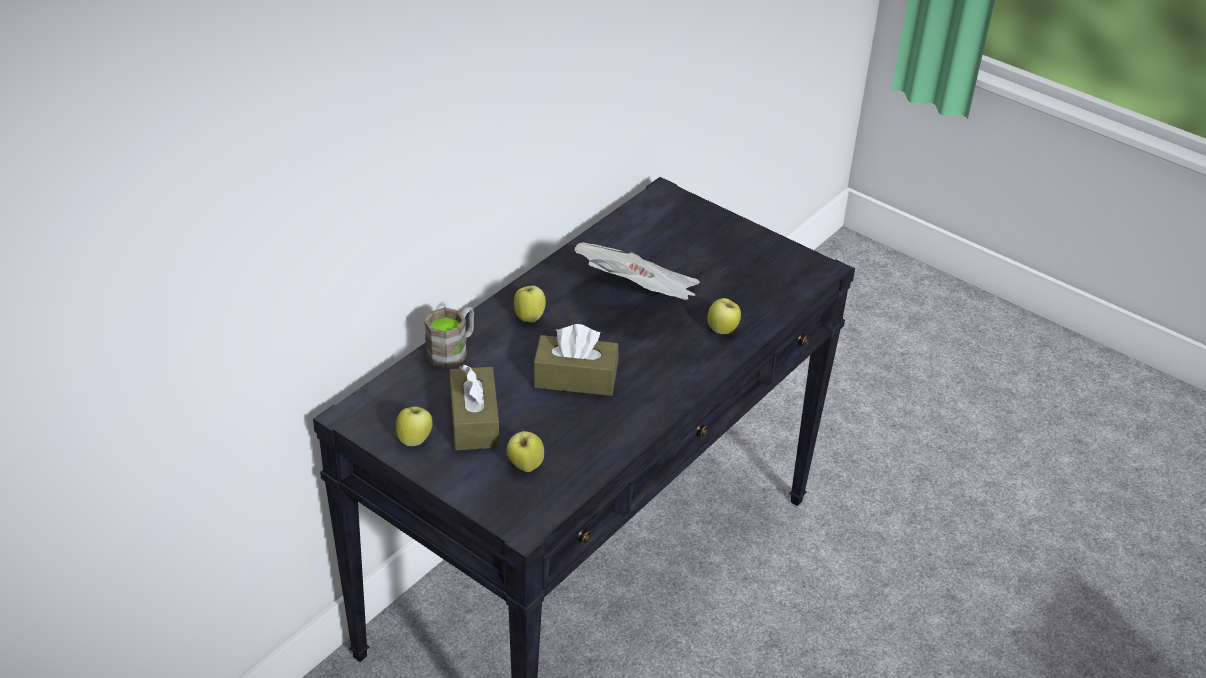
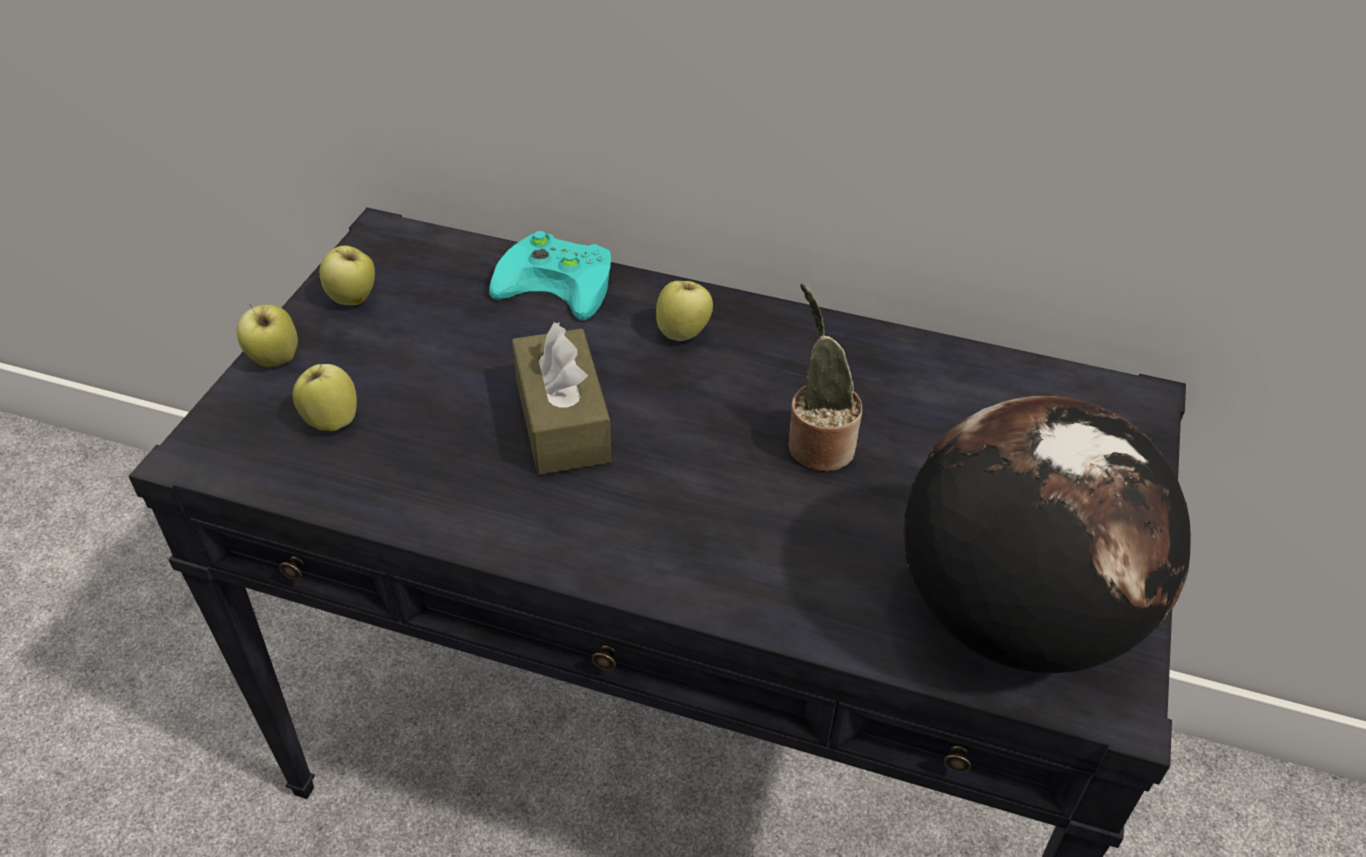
camera: 70 degrees right, 5 degrees up
(453, 351) = (561, 281): brown mug -> turquoise game controller
(474, 421) = (415, 342): brown tissue box -> none
(640, 298) = (817, 444): newspaper -> potted plant
(723, 330) = (799, 581): apple -> apple (275, 360)
(769, 278) = (1011, 615): none -> globe

